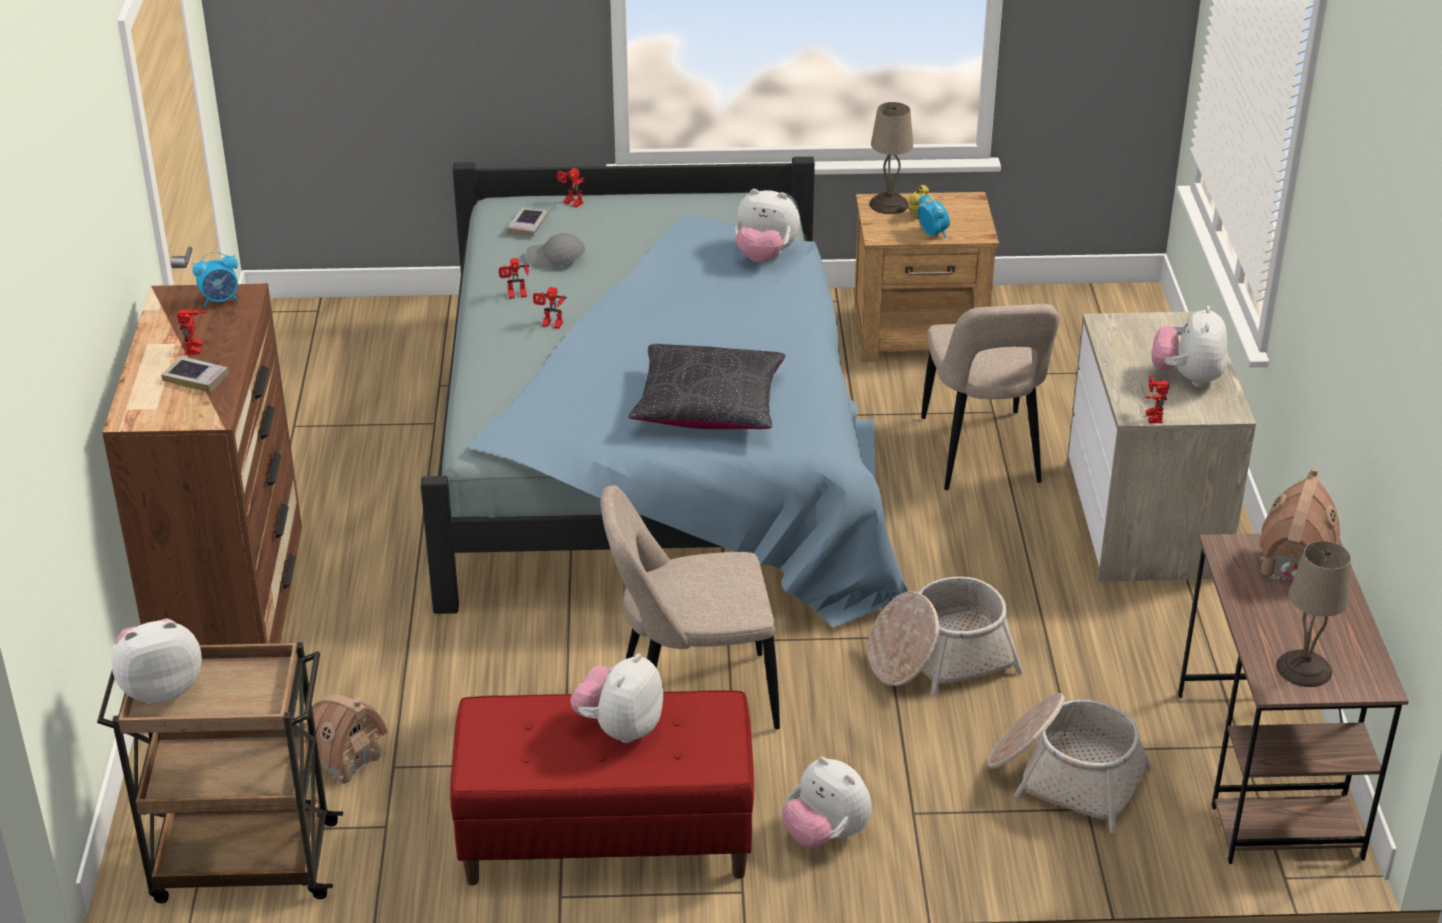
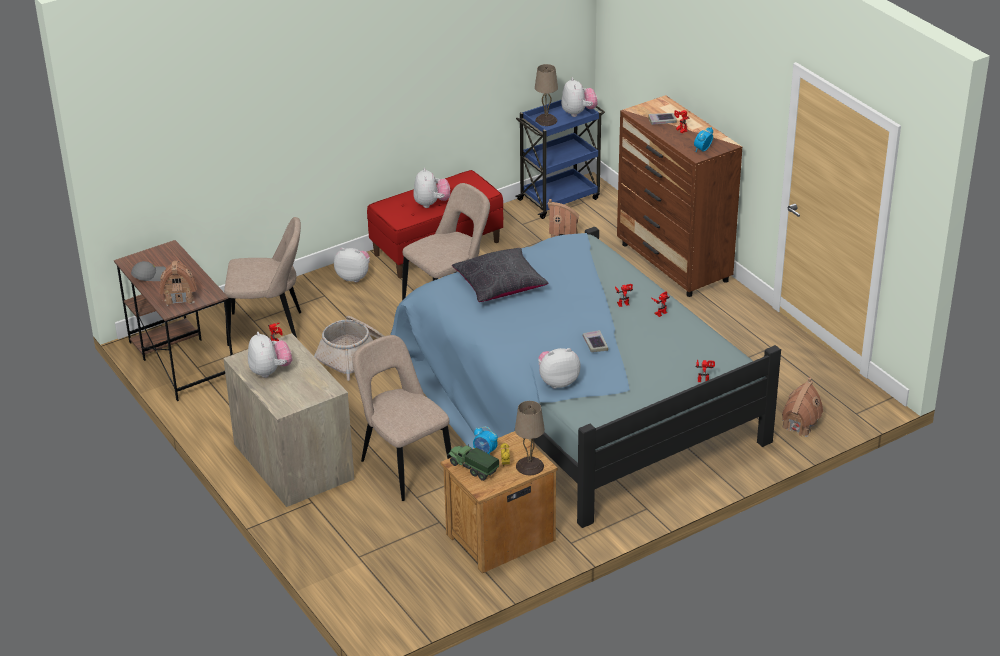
camera: 150 degrees right, 0 degrees up
(161, 688) = (578, 113): plush toy -> plush toy turned 45 degrees counterclockwise
(241, 862) = (560, 198): brown cart -> blue cart
(404, 323) = (799, 424): none -> toy house
(528, 225) = (707, 355): book -> book (595, 344)
(555, 259) = (667, 340): grey cap -> grey cap (149, 275)
(963, 223) = (472, 468): none -> toy truck
(1065, 776) = (269, 329): basket -> beige chair
(1302, 668) = (161, 257): beige table lamp -> beige table lamp (546, 120)

